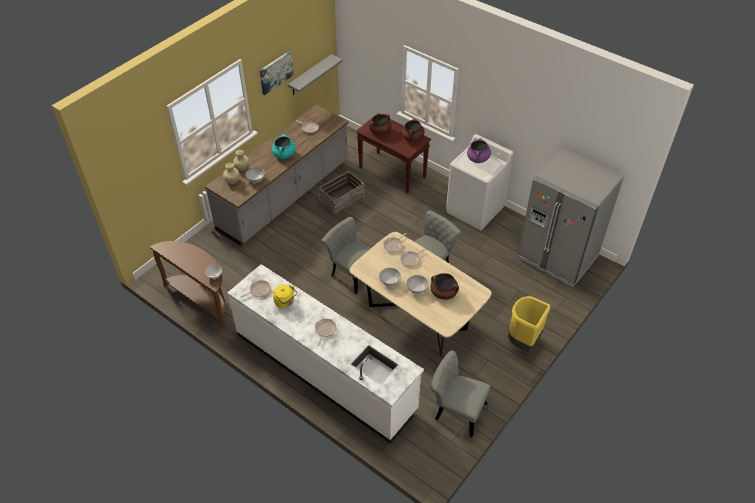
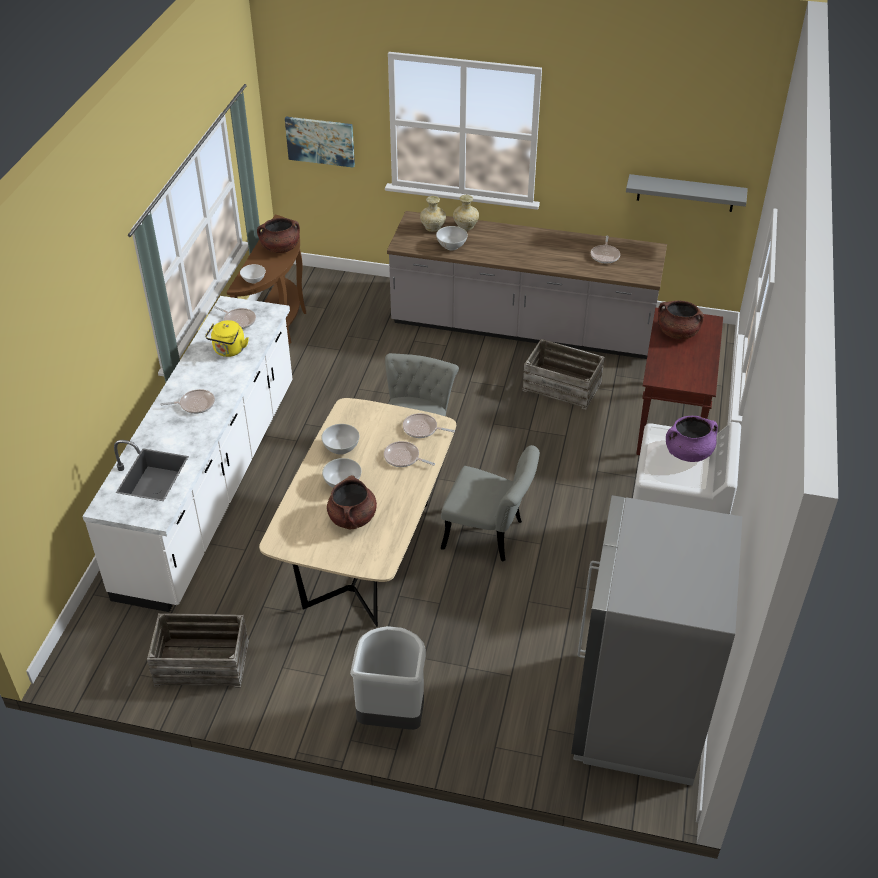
camera: 65 degrees right, 5 degrees down
(276, 72) = (609, 137): picture -> picture (320, 141)
(284, 154) = (525, 252): turquoise cooking pot -> none
(413, 138) = (696, 374): brown cooking pot -> brown cooking pot (280, 248)
(456, 410) = (202, 662): grey chair -> crate
(523, 342) = (392, 716): yellow trash can -> grey trash can

